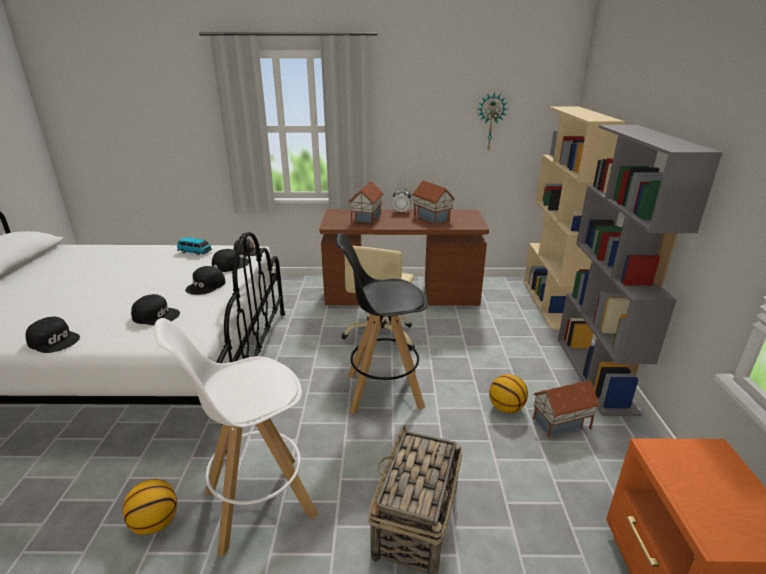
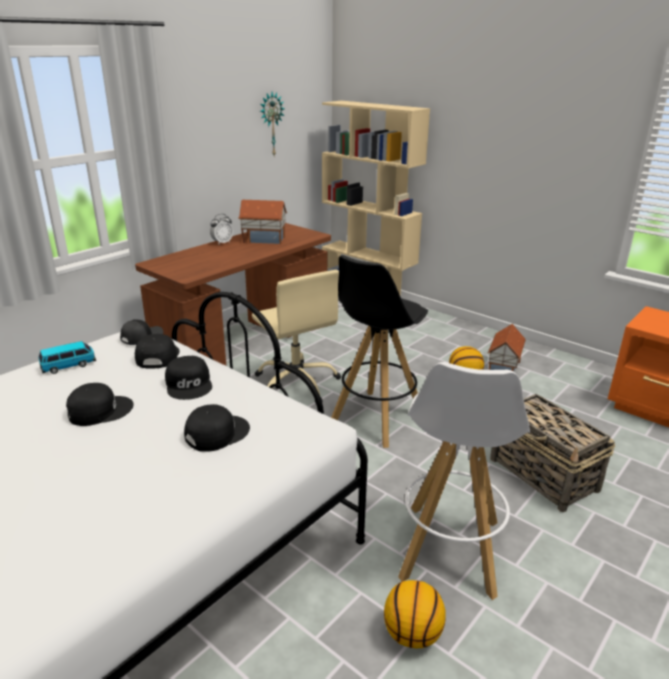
camera: 50 degrees left, 0 degrees up
(54, 340) = (166, 523): black cap -> black cap (100, 410)
(366, 219) = (205, 259): toy house -> none
(595, 373) = (469, 330): grey bookcase -> none

